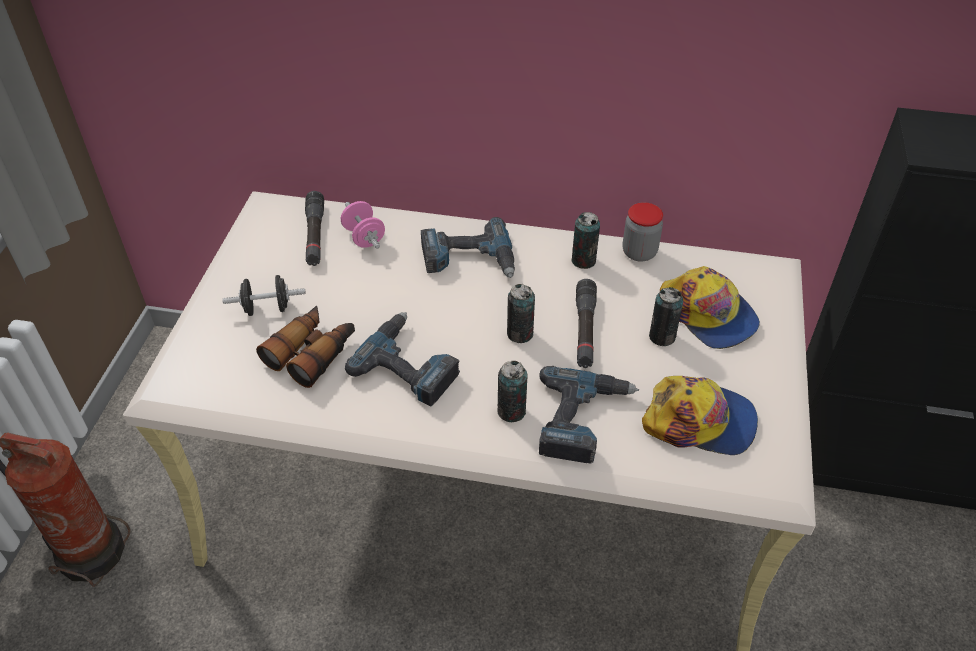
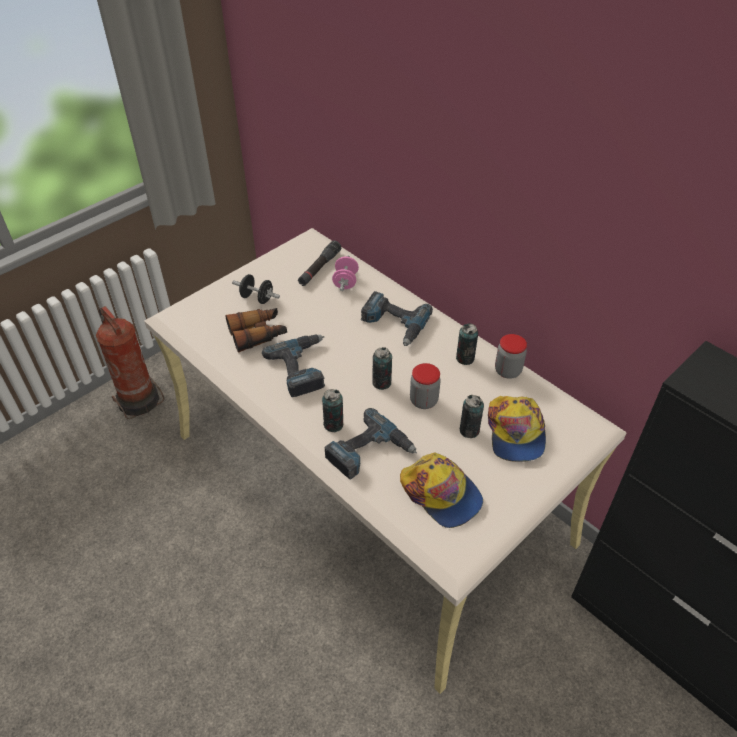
camera: 35 degrees right, 0 degrees up
(584, 330) = (423, 401): black flashlight -> jar

